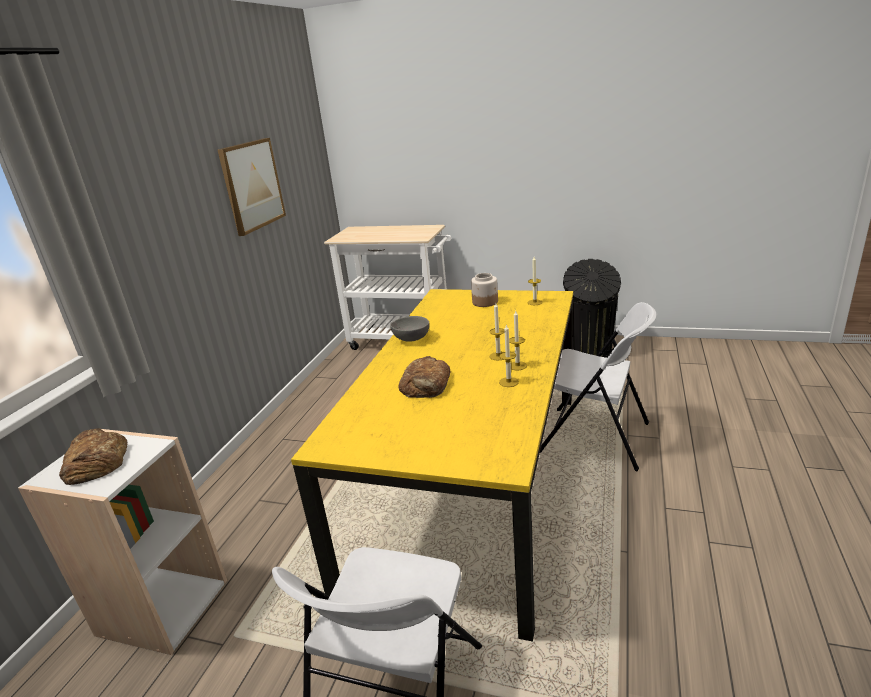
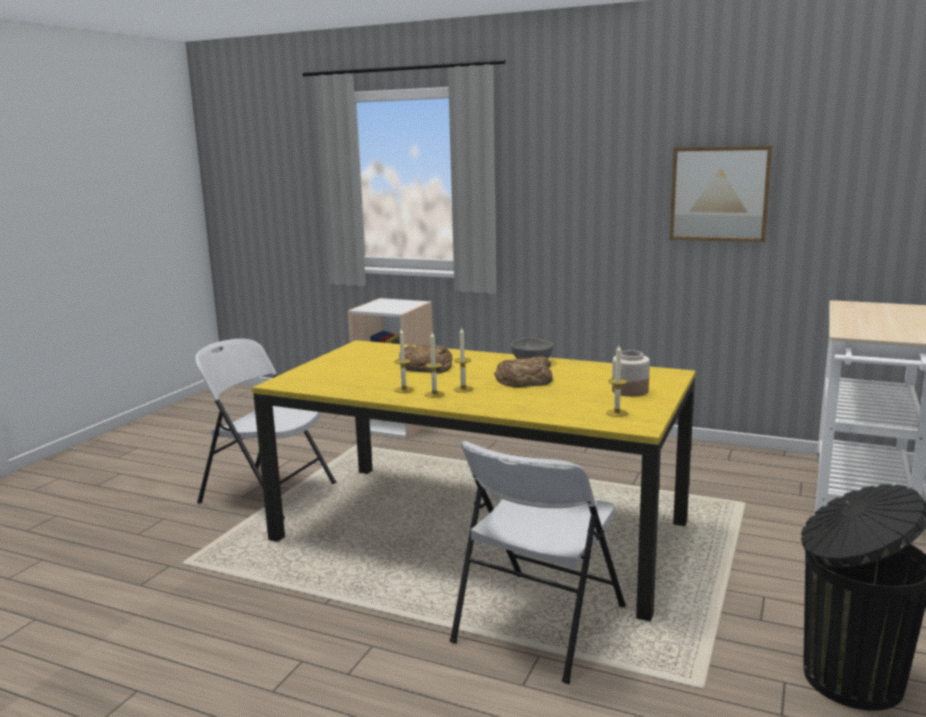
camera: 95 degrees right, 10 degrees down
(96, 462) = (389, 305): bread -> bread (525, 379)

